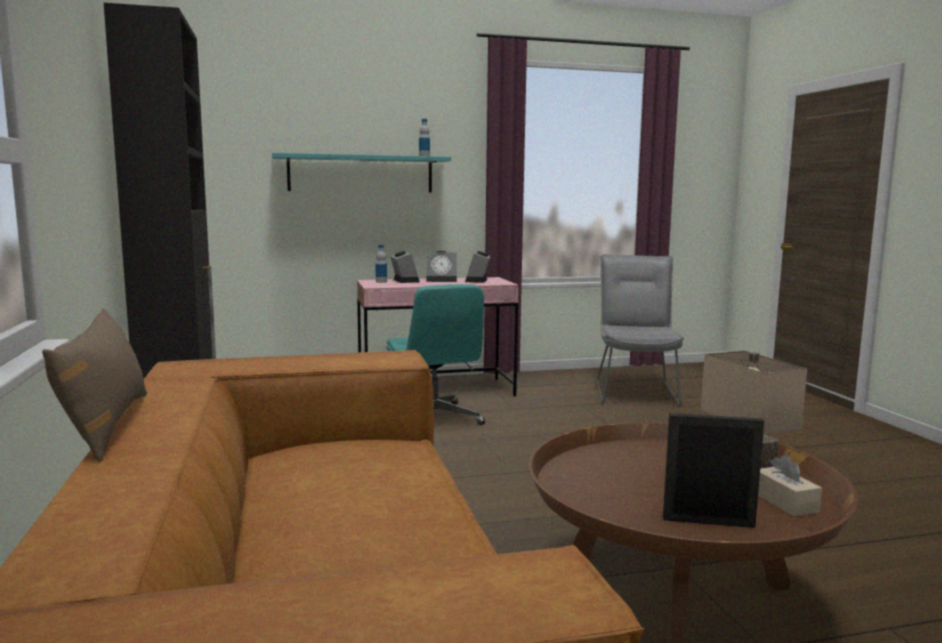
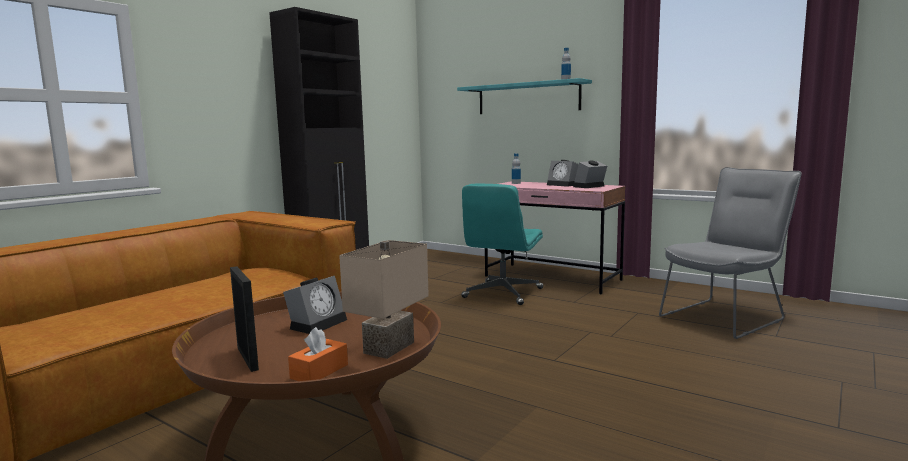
camera: 50 degrees right, 0 degrees up
(105, 424) = (133, 227): brown pillow -> none
(404, 280) = (536, 183): alarm clock -> alarm clock (318, 323)
(785, 502) = (319, 371): beige tissue box -> orange tissue box

